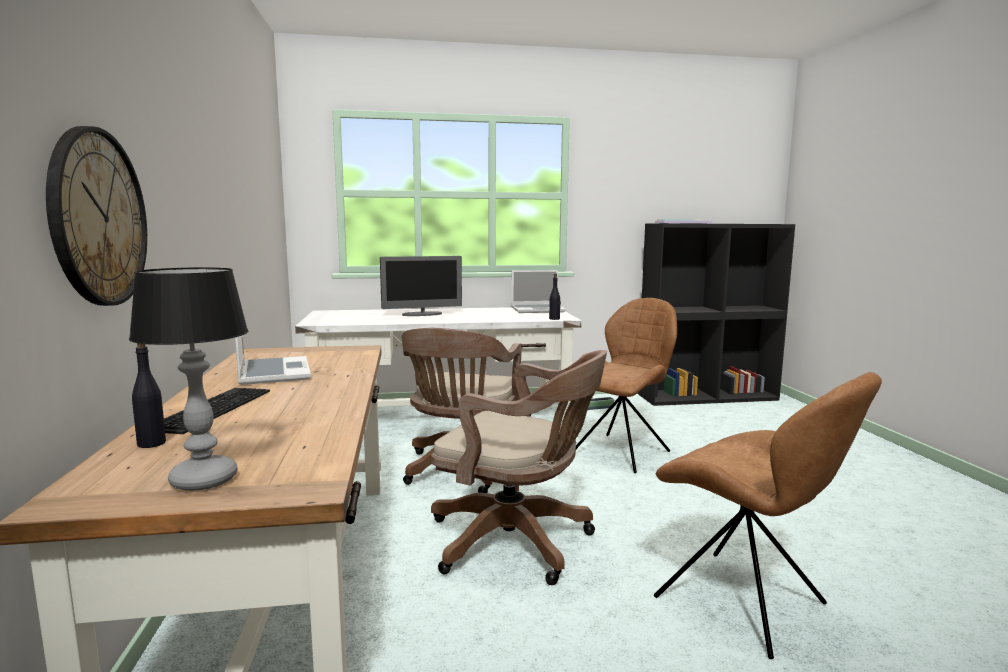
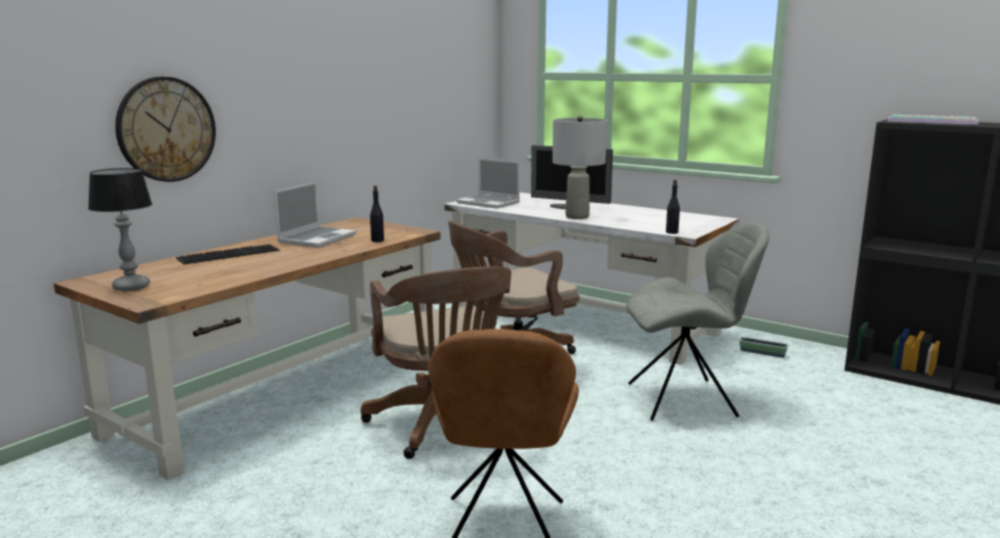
camera: 45 degrees right, 5 degrees up
(151, 443) = (163, 265): black bottle -> black bottle (377, 240)
(453, 319) = (576, 217): none -> grey table lamp
(538, 310) = (698, 219): laptop -> laptop (489, 203)
(622, 452) = (685, 400): brown chair -> grey chair

